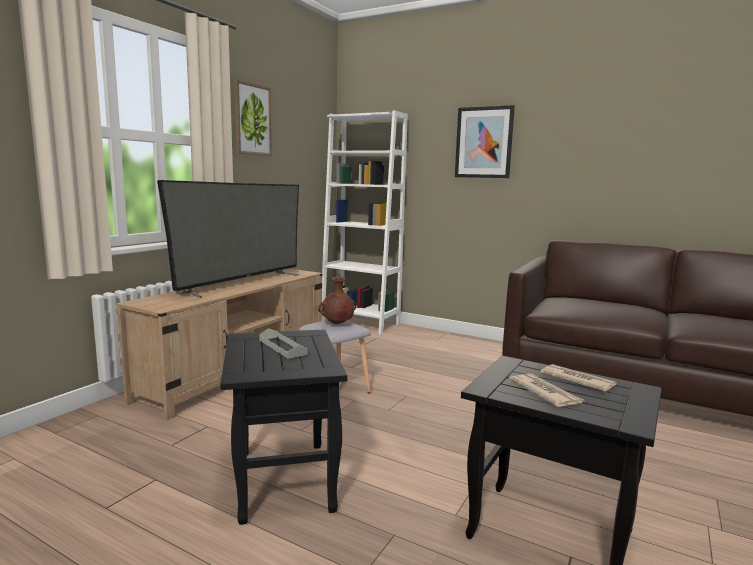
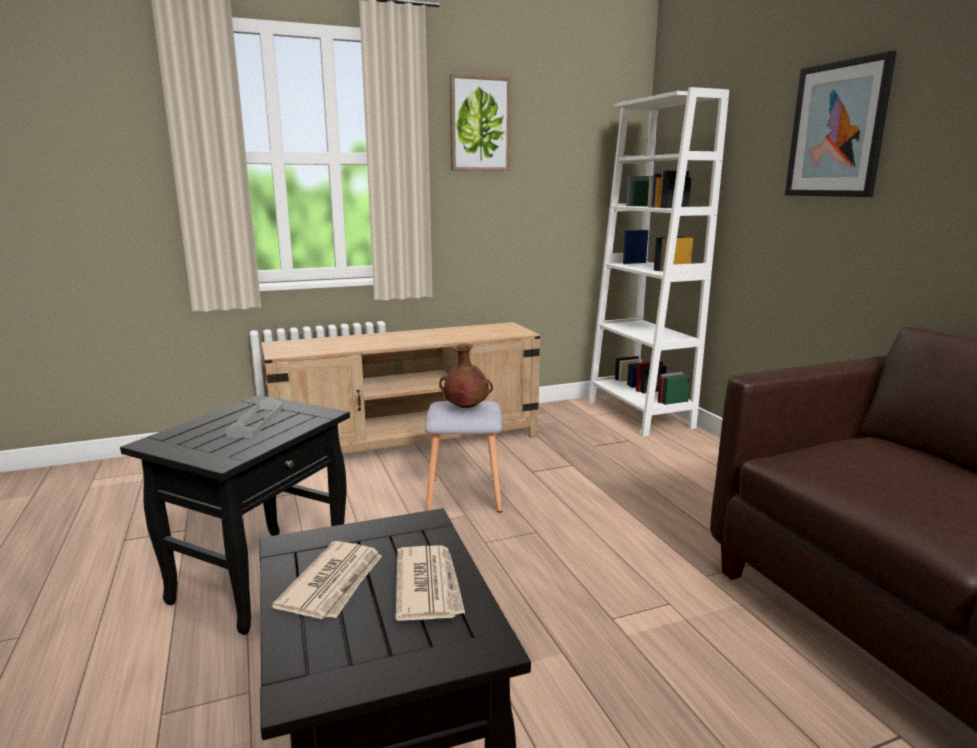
camera: 40 degrees right, 5 degrees up
(242, 283) = (416, 336): television -> none

